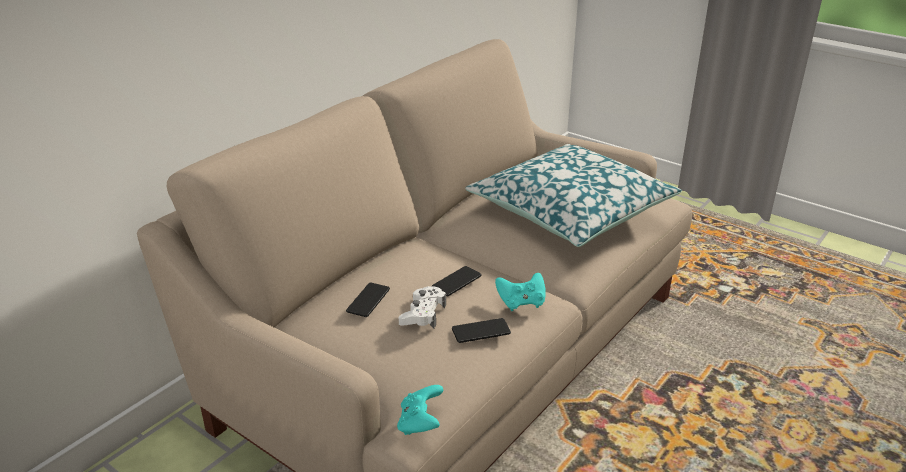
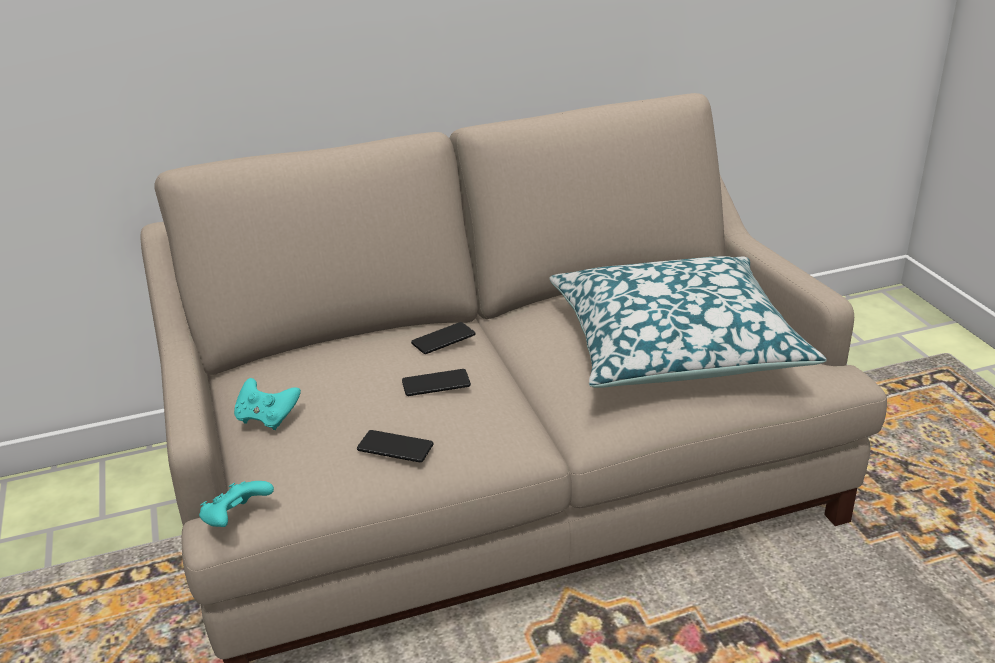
camera: 35 degrees right, 0 degrees up
(368, 300) = (326, 371): phone -> phone (443, 339)
(423, 314) = (360, 405): white game controller -> none
(521, 303) = (480, 433): turquoise game controller -> turquoise game controller (267, 418)

